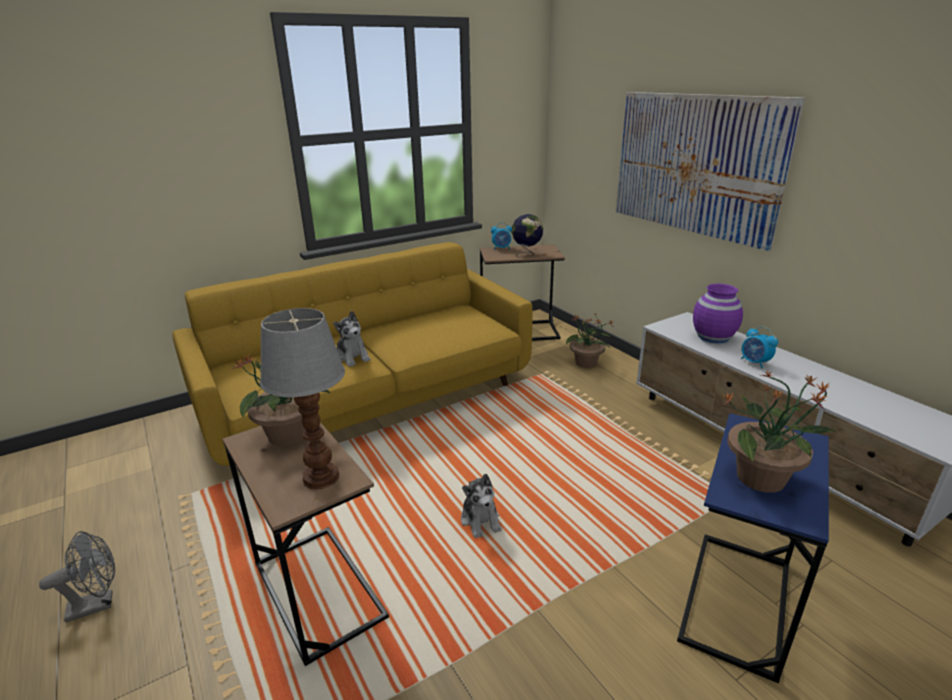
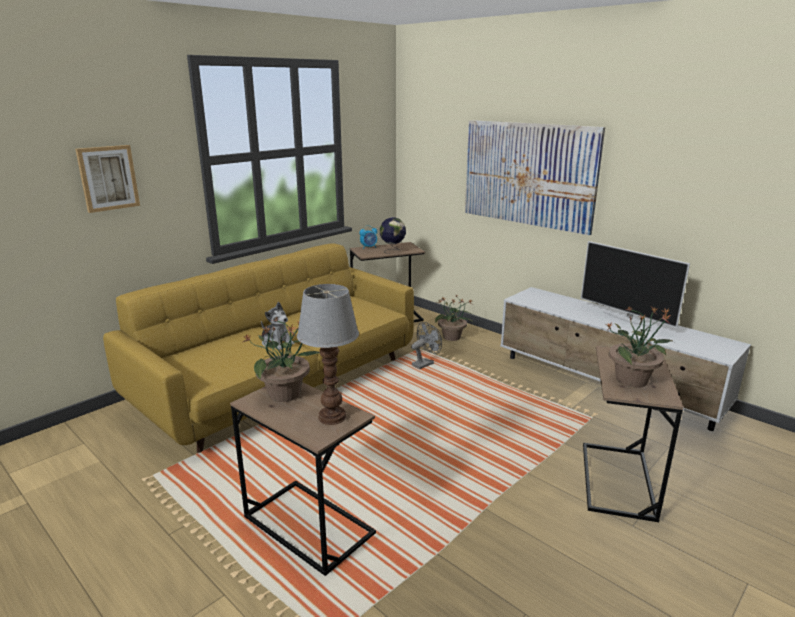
camera: 15 degrees left, 5 degrees down
(98, 604) = (114, 569): grey fan -> grey fan (425, 363)
(177, 159) = (108, 178): none -> picture
(480, 520) = (417, 458): plush toy -> none
(713, 337) = (557, 302): purple vase -> none
(736, 601) = (617, 480): blue side table -> brown side table
(754, 362) = (592, 317): alarm clock -> none
(804, 371) = (627, 319): none -> television

